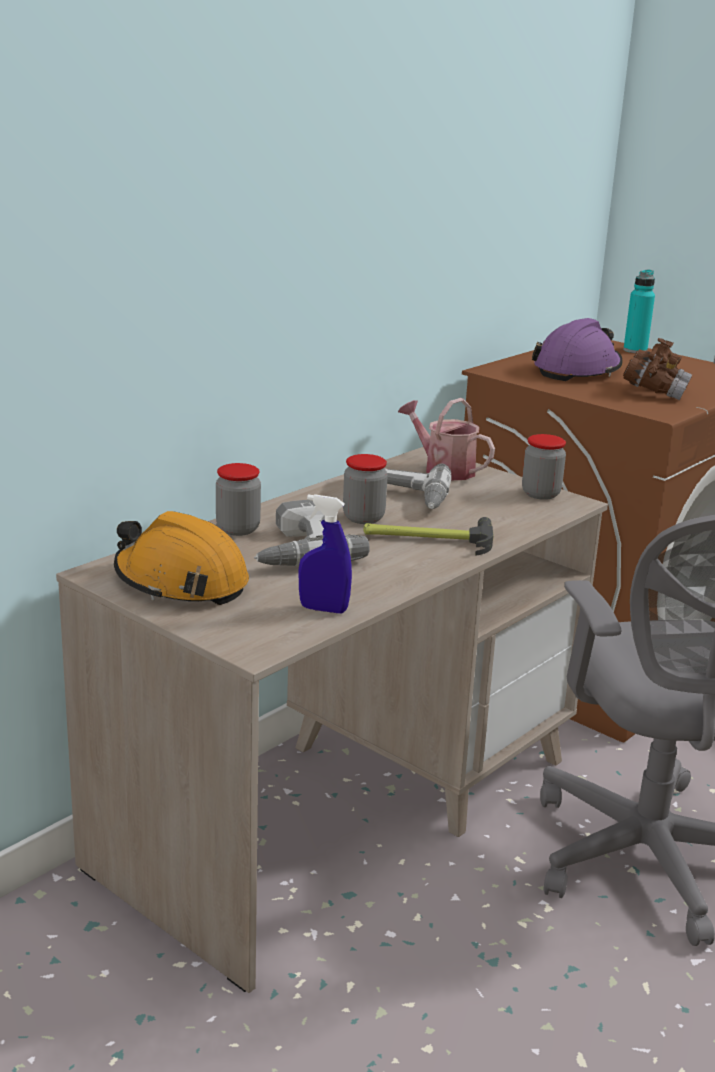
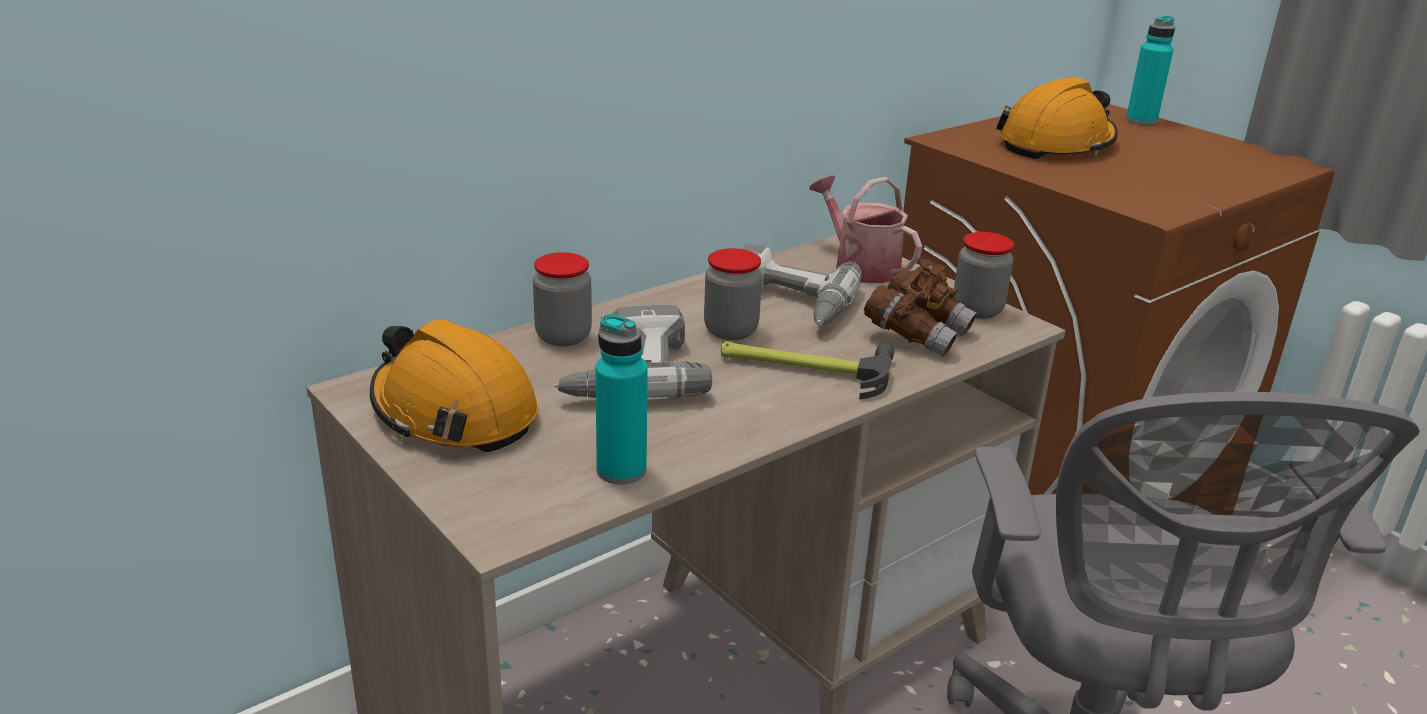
camera: 10 degrees right, 5 degrees up
(323, 609) = (621, 471): blue spray bottle -> turquoise bottle
(577, 370) = (1056, 144): purple hard hat -> orange hard hat
(655, 391) = (1153, 179): brown binoculars -> brown binoculars (917, 334)

